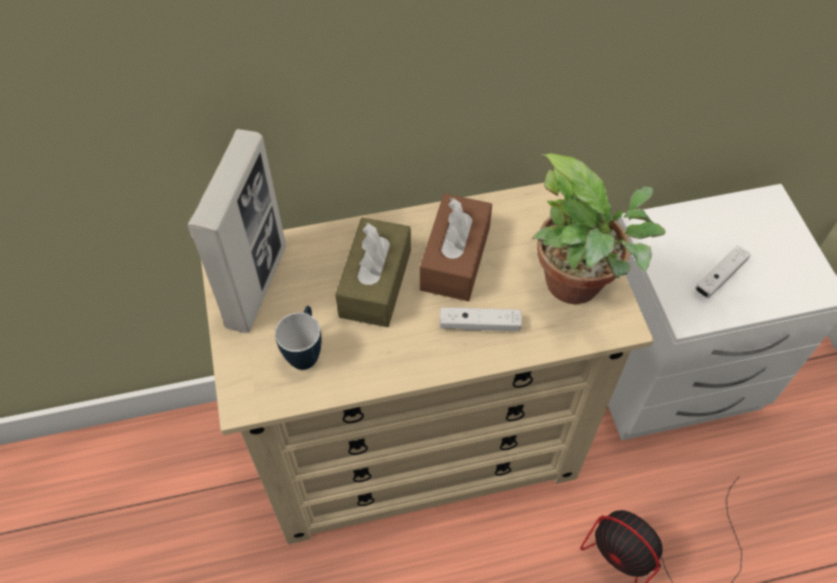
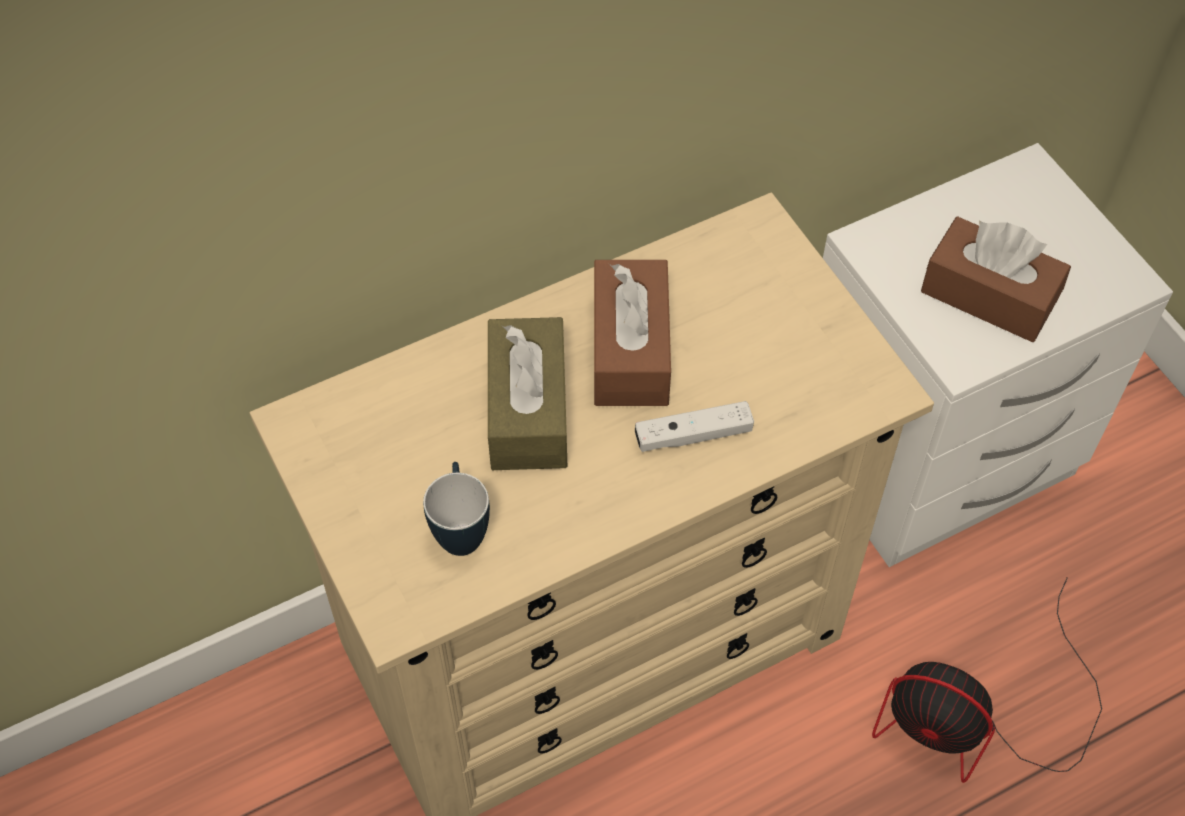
camera: 15 degrees left, 0 degrees up
(256, 285) = (357, 451): picture frame -> none
(579, 286) = (814, 351): potted plant -> none
(720, 277) = (989, 295): white game controller -> brown tissue box

